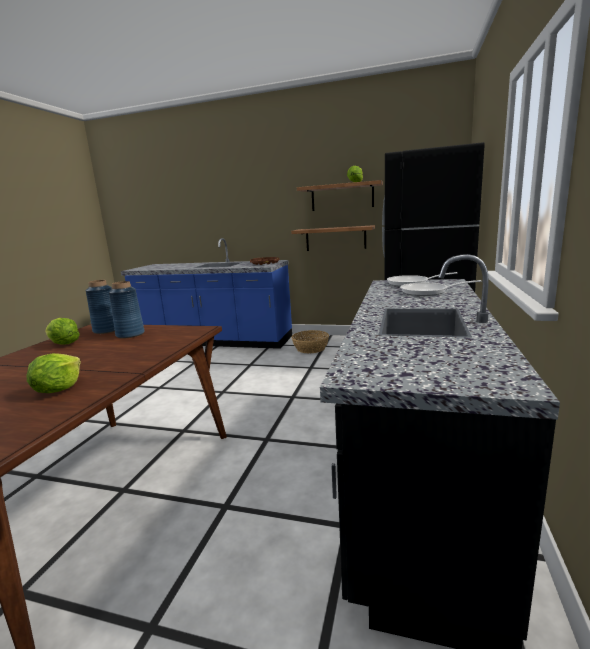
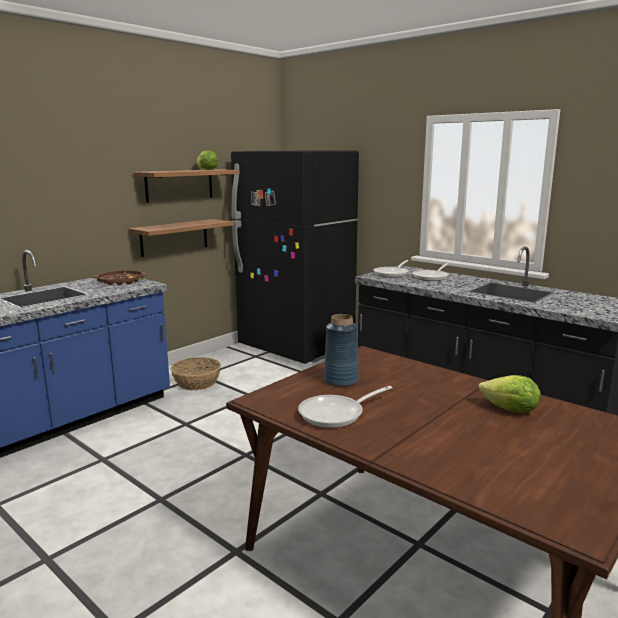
camera: 65 degrees left, 0 degrees up
(64, 344) = (336, 414): lettuce -> frying pan
(107, 330) = (297, 391): blue vase -> none

